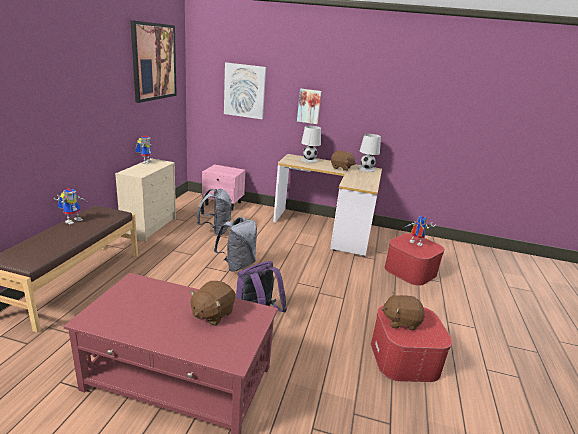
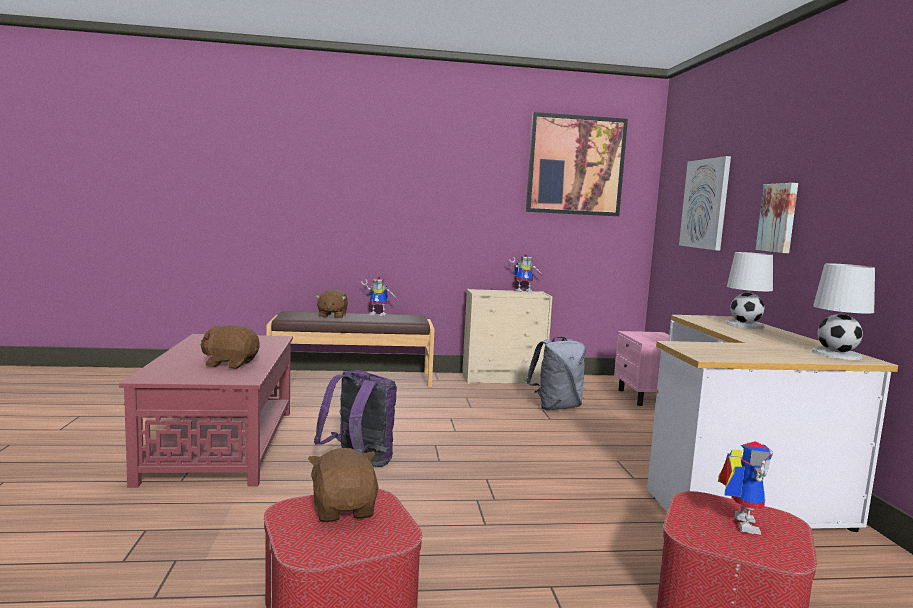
camera: 70 degrees right, 15 degrees down
(237, 265) = (480, 433): grey backpack -> none
(341, 168) = (773, 340): brown plush toy -> brown plush toy (332, 316)

